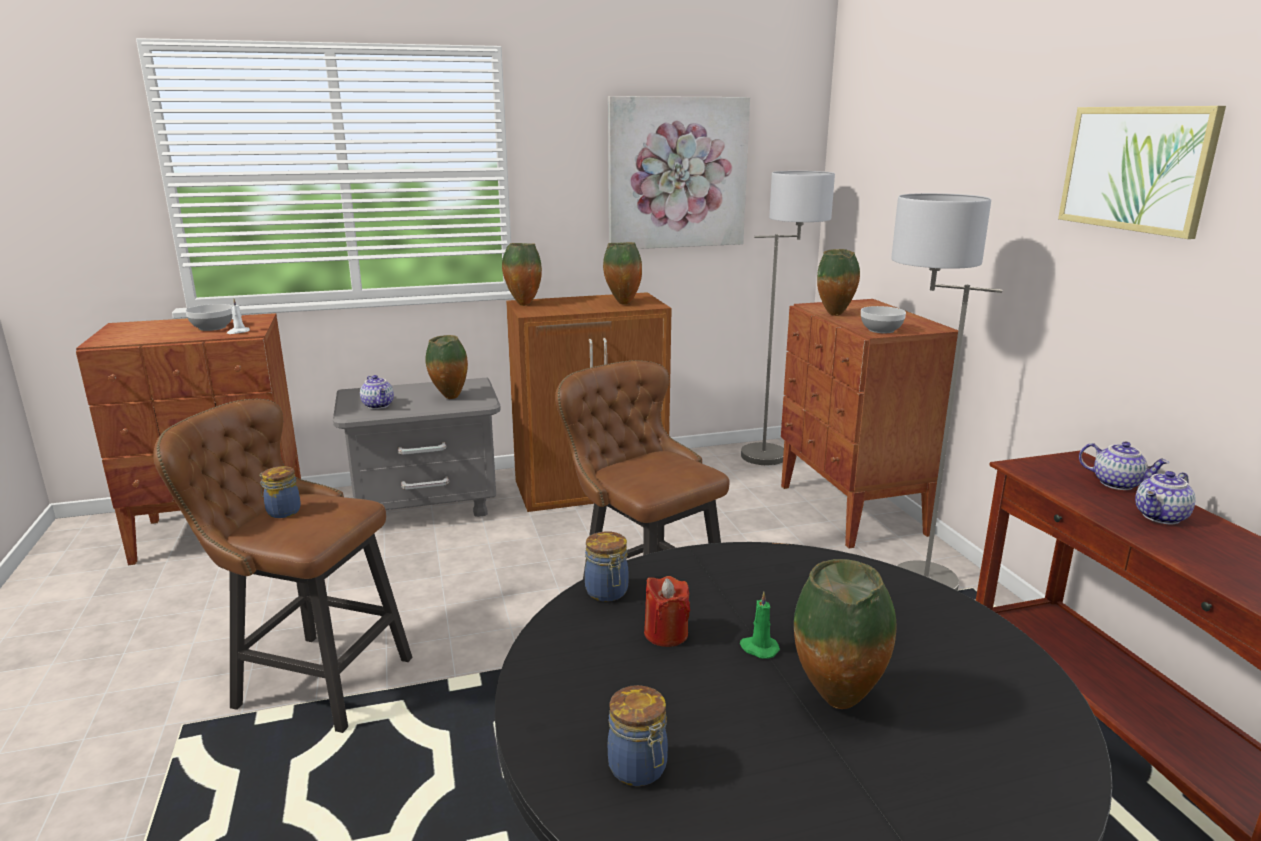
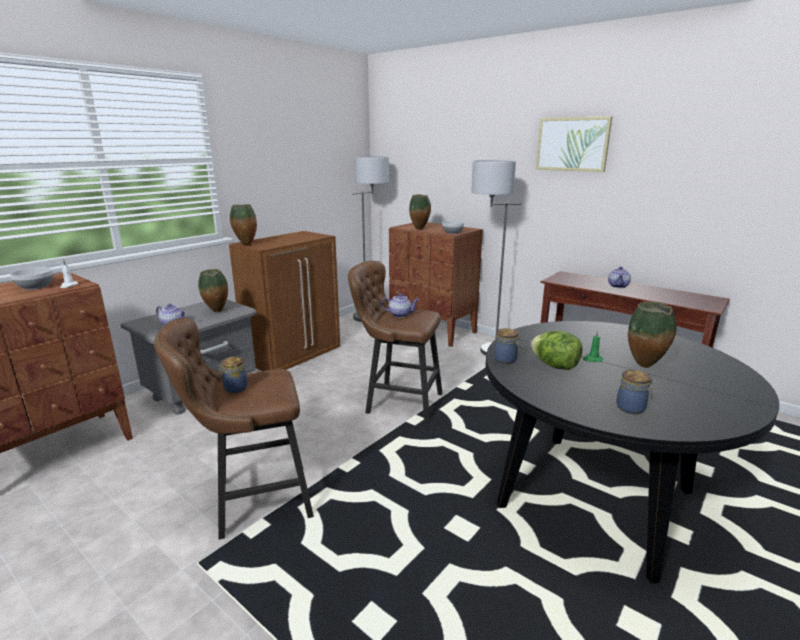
camera: 35 degrees left, 0 degrees up
(622, 303) = (304, 237): vase -> none
(666, 634) = (555, 366): red candle -> lettuce
(677, 173) = (304, 159): picture -> none
(1117, 483) = (589, 279): teapot -> teapot (400, 314)

